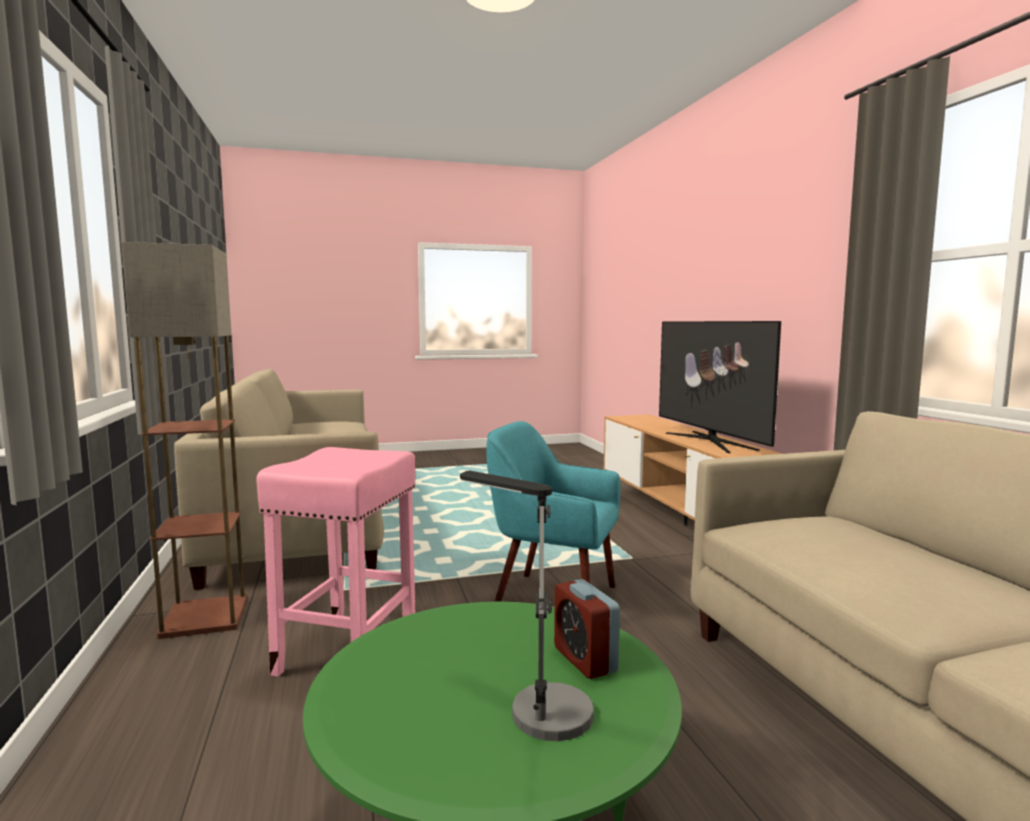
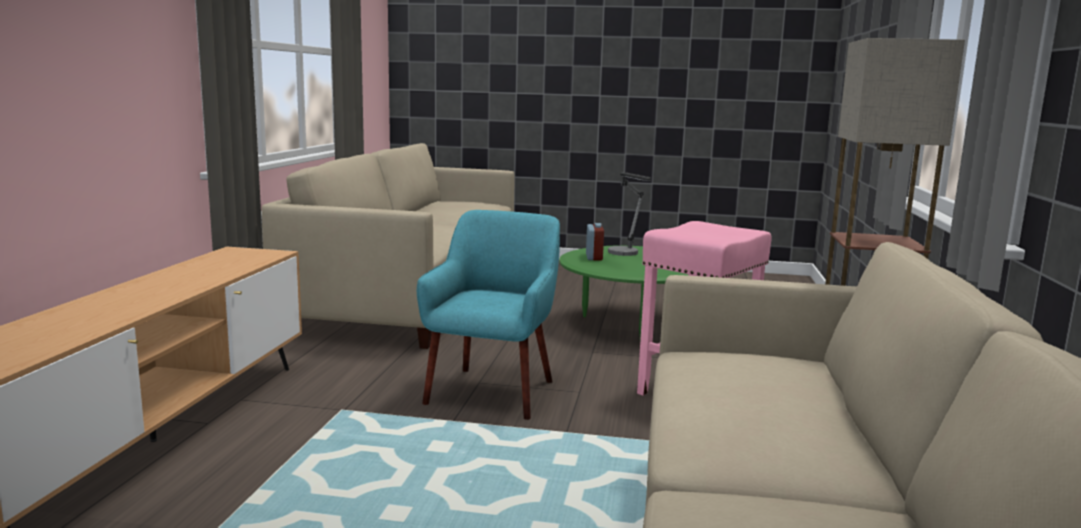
camera: 155 degrees left, 5 degrees up
(553, 599) = (492, 391): turquoise armchair -> turquoise armchair turned 120 degrees counterclockwise
(709, 441) = (177, 281): television -> none

